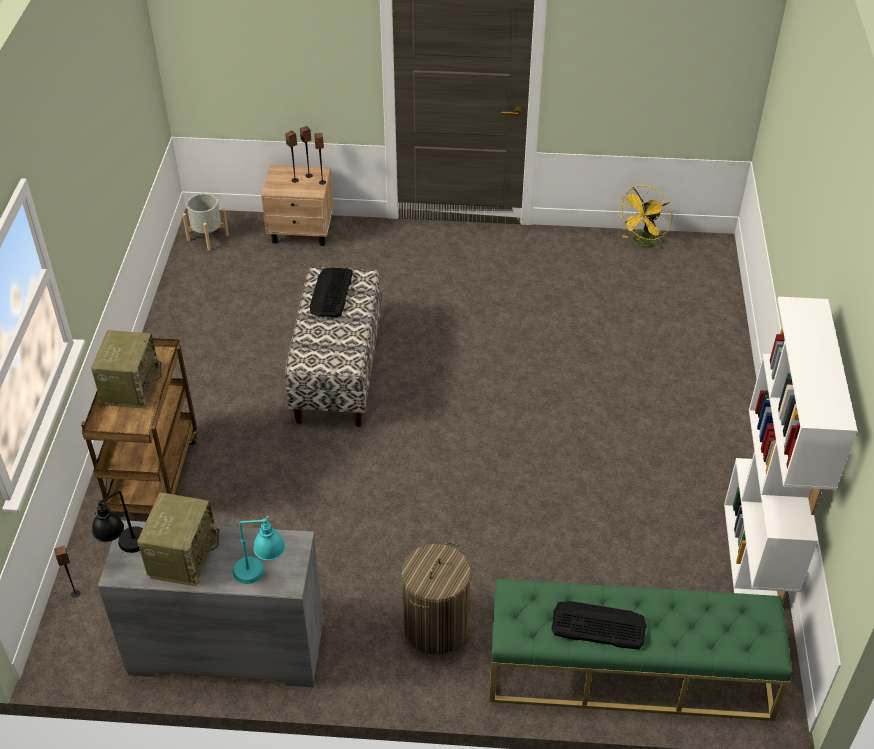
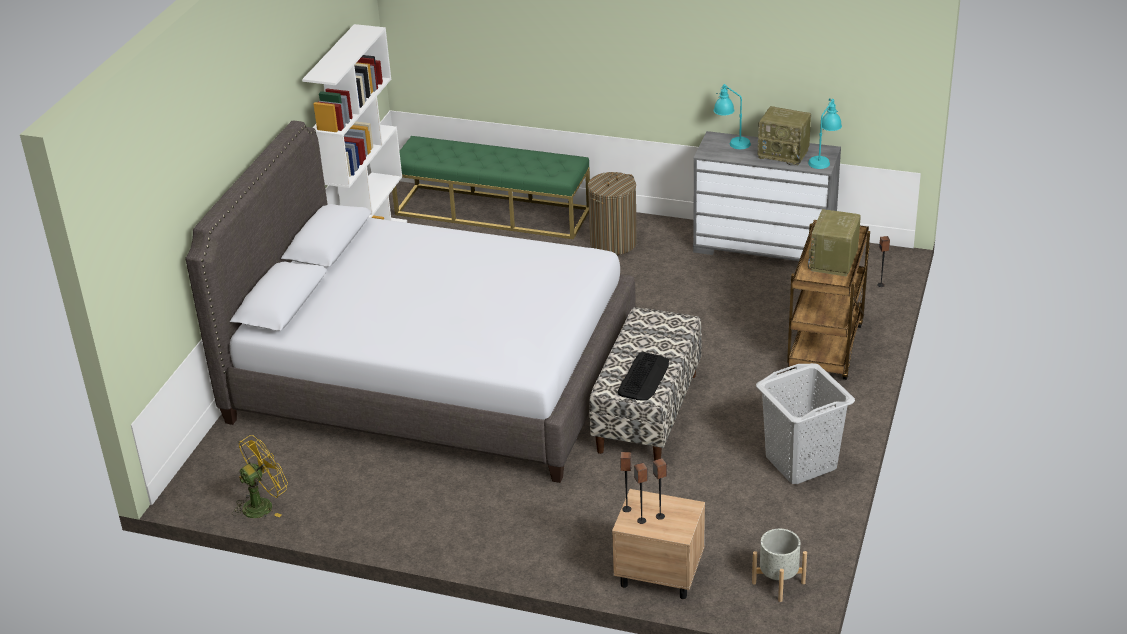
camera: 165 degrees left, 10 degrees down
(126, 550) = (824, 159): black table lamp -> turquoise table lamp
(182, 556) = (784, 153): radio -> radio turned 90 degrees counterclockwise
(187, 338) = (800, 463): none -> grey laundry basket
(568, 383) = (432, 378): none -> grey bed
(598, 625) = (516, 158): keyboard -> none

